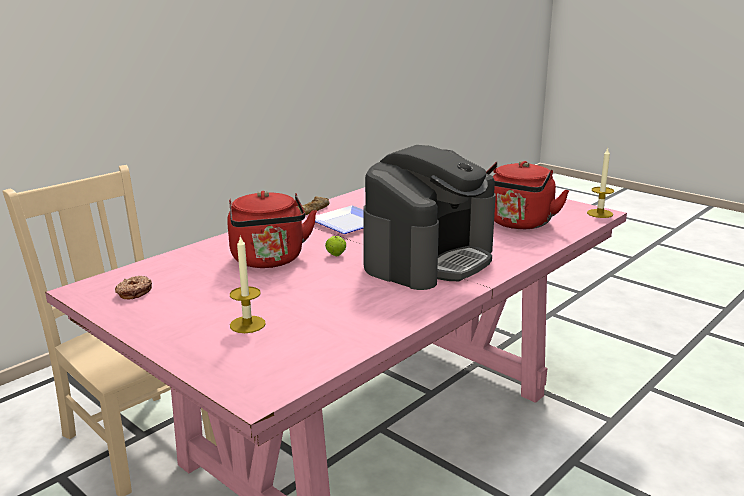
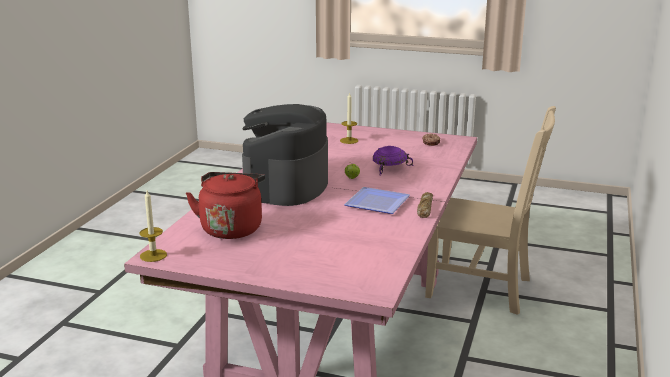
camera: 155 degrees right, 0 degrees up
(269, 260) = (389, 168): red kettle -> purple bowl

